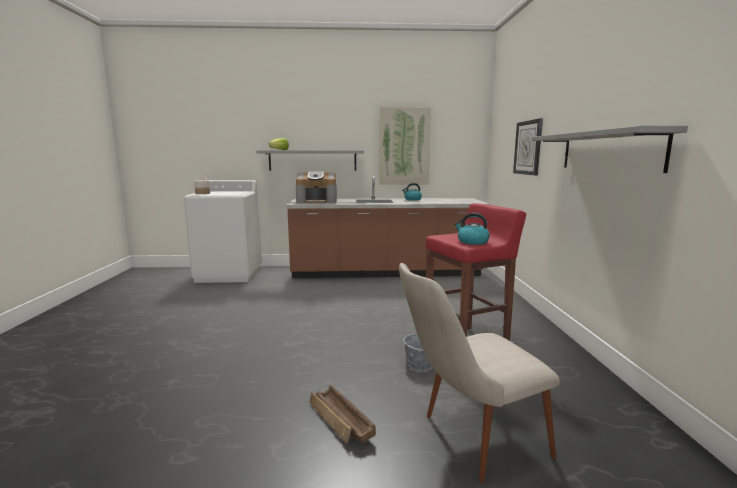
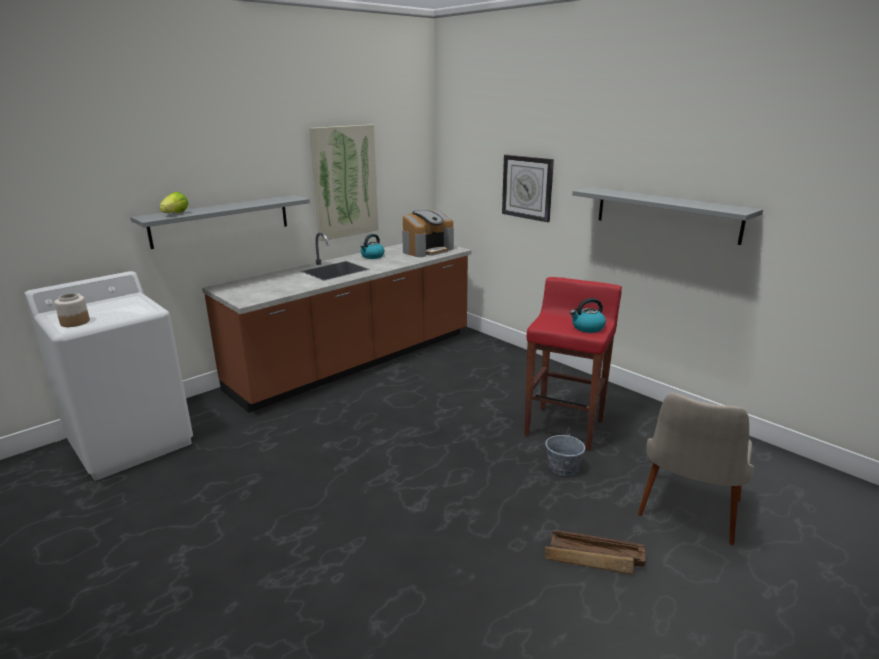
camera: 40 degrees left, 10 degrees up
(317, 202) = (264, 289): coffee machine -> coffee machine (427, 250)

